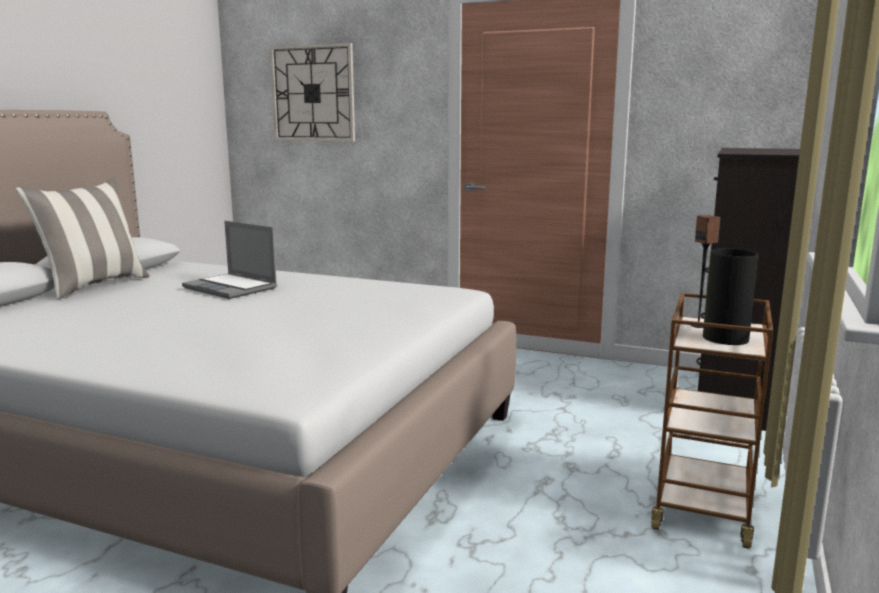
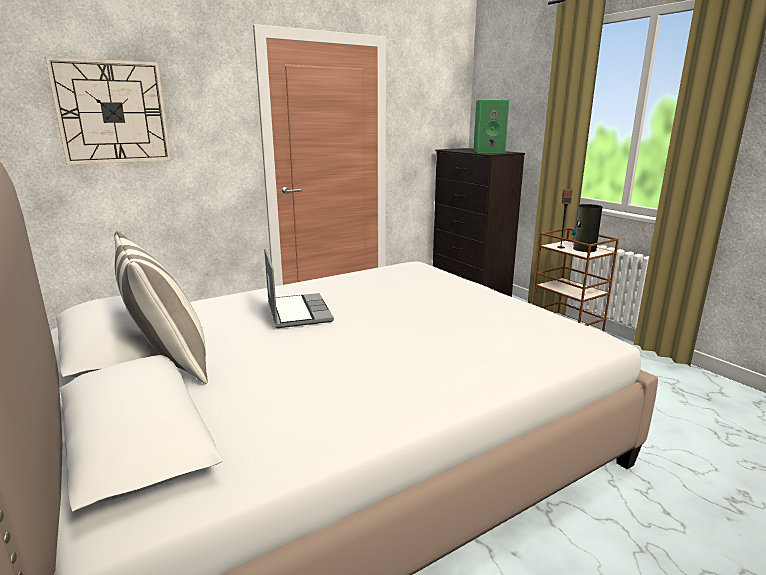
camera: 55 degrees left, 5 degrees up
(232, 288) = (297, 312): laptop -> laptop turned 90 degrees counterclockwise
(762, 151) = (489, 151): none -> green speaker

